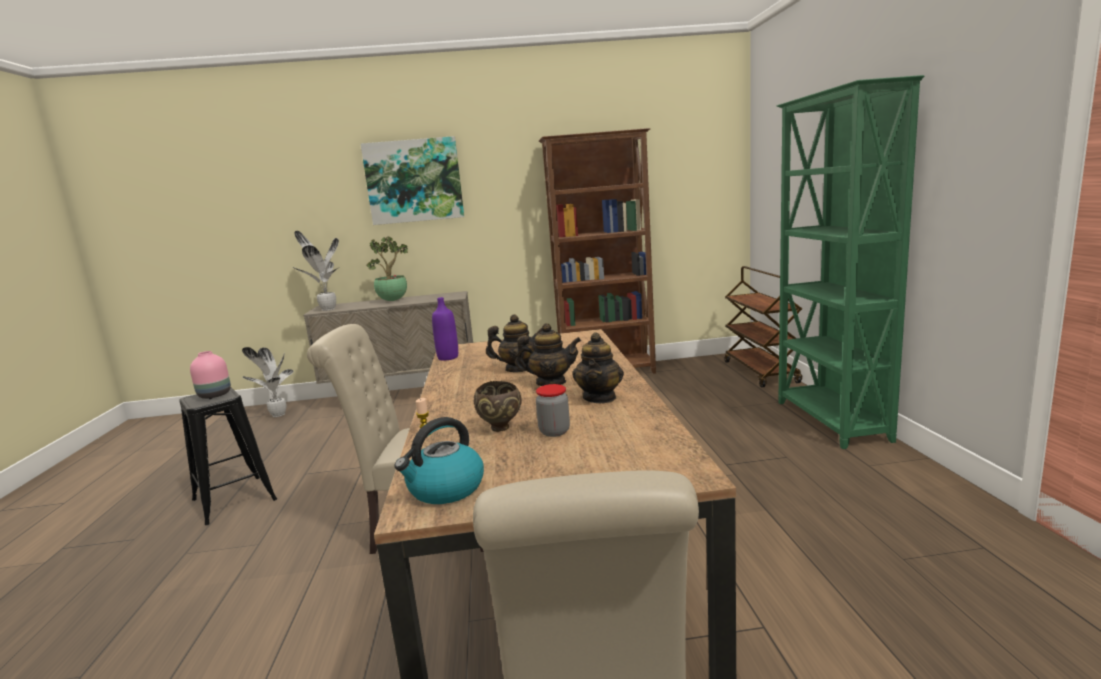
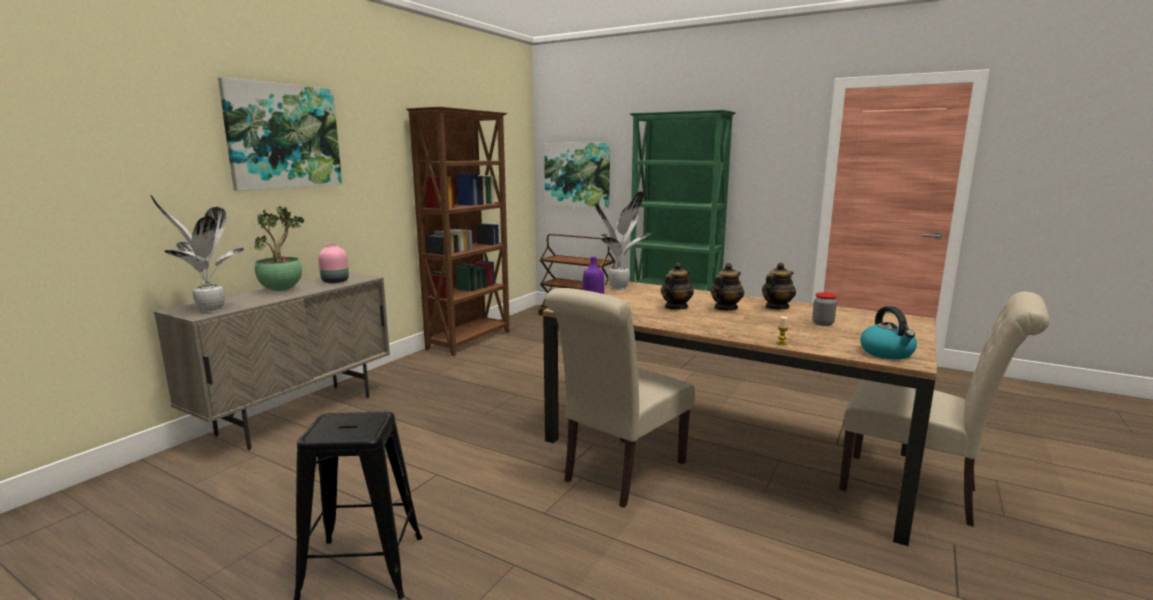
camera: 55 degrees left, 0 degrees up
(215, 395) = (348, 422): pink vase -> pink vase (334, 281)
(277, 415) = (126, 496): potted plant -> potted plant (619, 288)
(501, 428) = (799, 330): brown bowl -> none
(600, 398) = (776, 307): teapot -> teapot turned 90 degrees counterclockwise
(777, 191) = (577, 175): none -> picture

